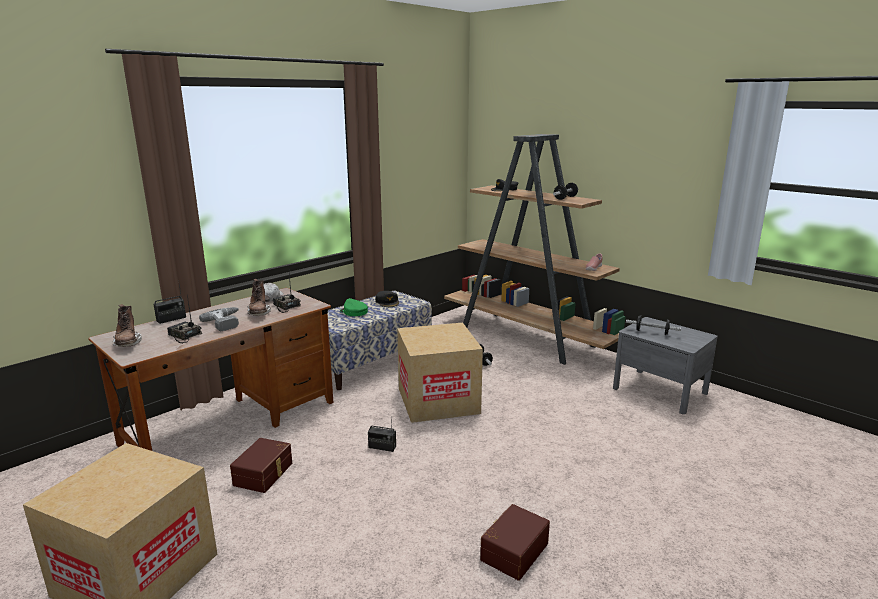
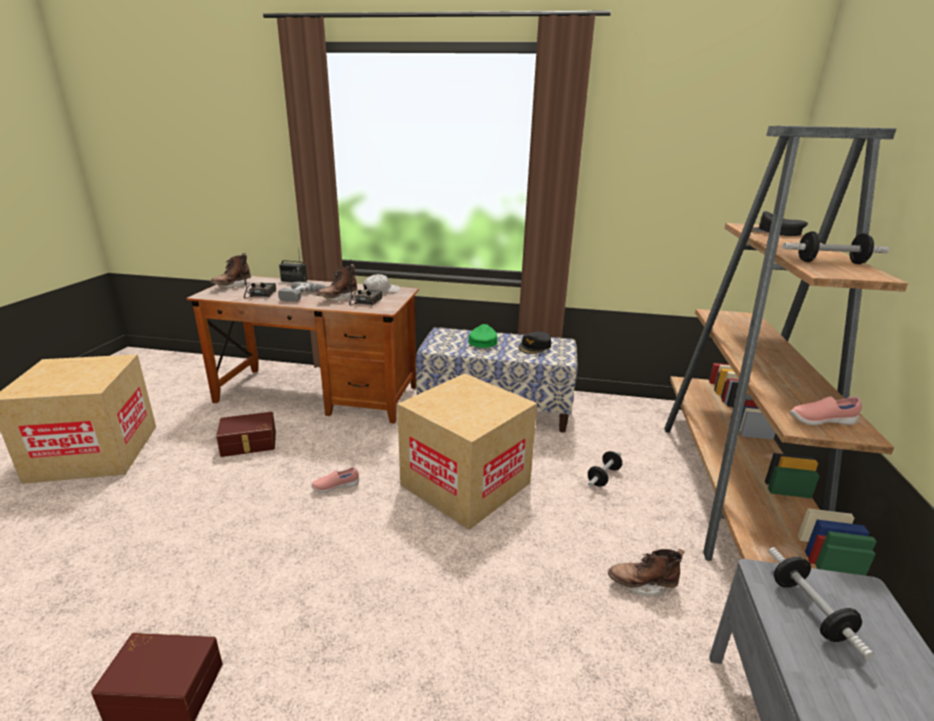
camera: 55 degrees right, 5 degrees up
(382, 447) = (335, 487): radio -> pink shoe
(565, 385) = (641, 585): none -> brown boot

